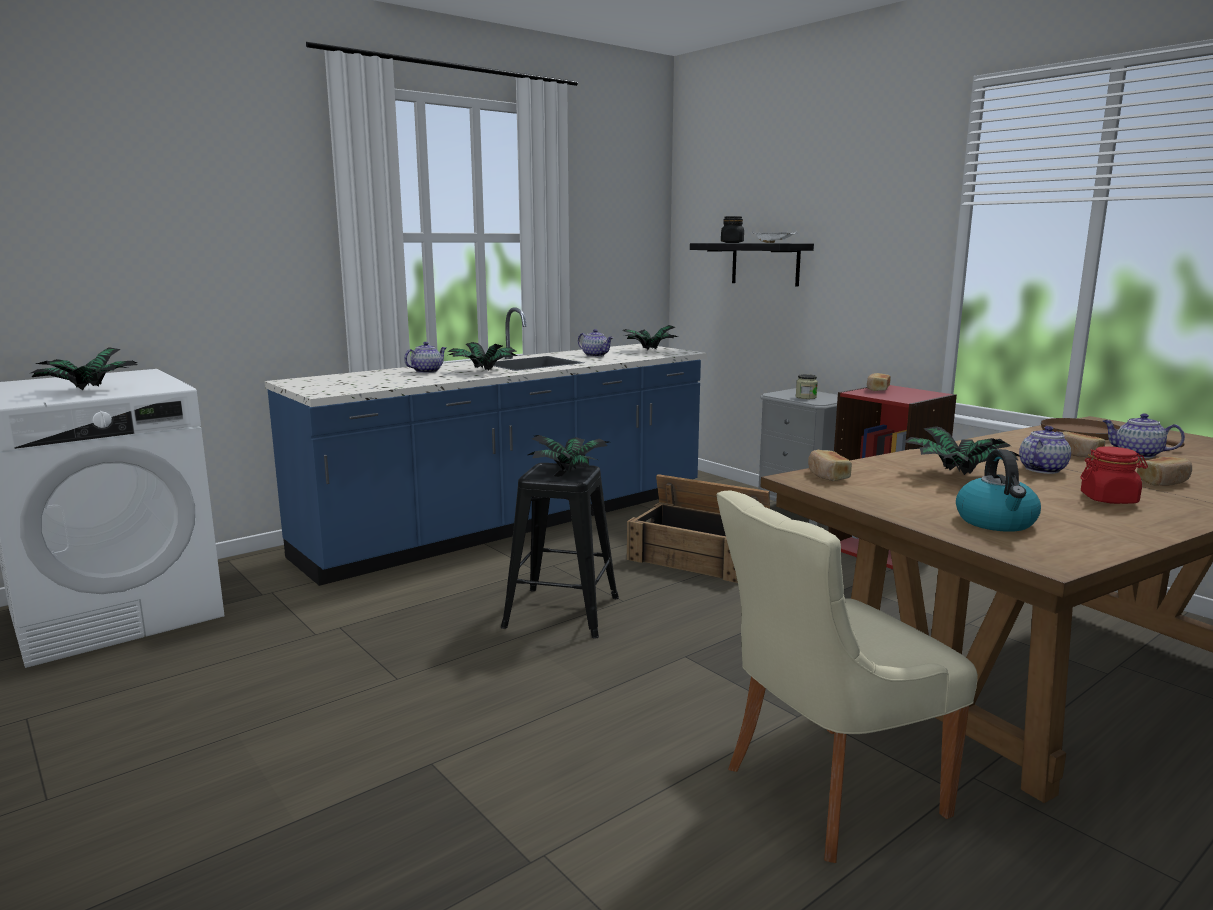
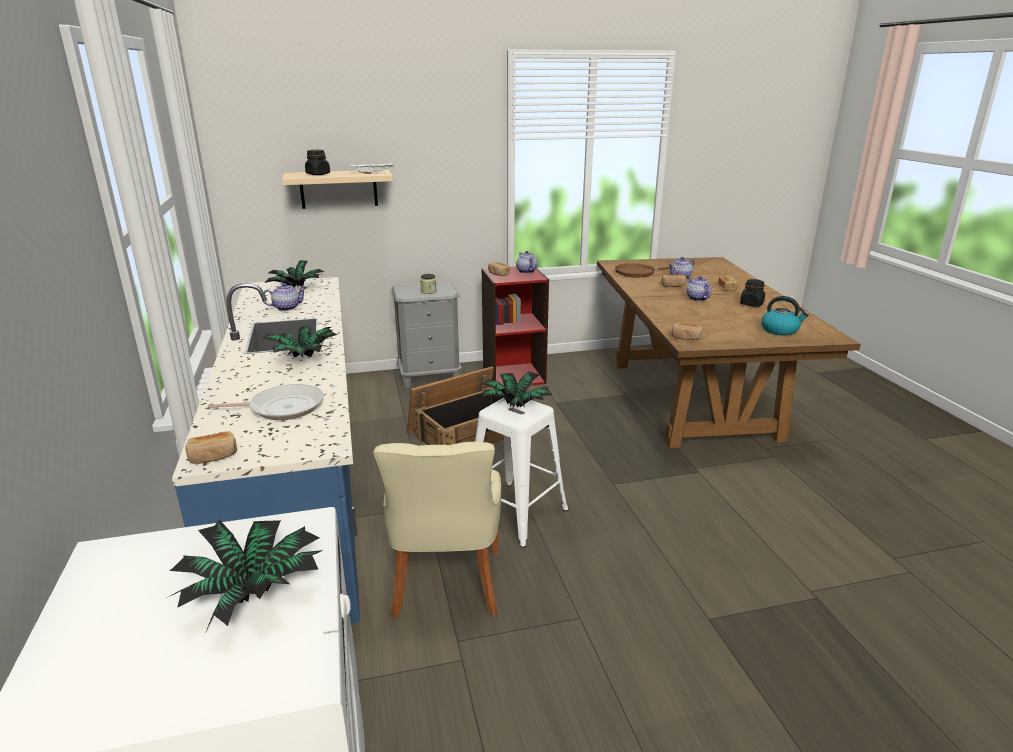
camera: 65 degrees left, 10 degrees up
(296, 381) = (213, 456): none -> bread
(383, 380) = (282, 407): none -> frying pan
(427, 371) = (261, 382): teapot -> teapot (526, 271)
(563, 612) = (517, 513): black stool -> white stool
(765, 264) = (338, 189): black shelf -> beige shelf
(826, 791) = (769, 488): beige chair -> beige chair (445, 586)
(956, 475) = (698, 314): potted plant -> none
(1109, 499) = (751, 304): red jar -> black jar

